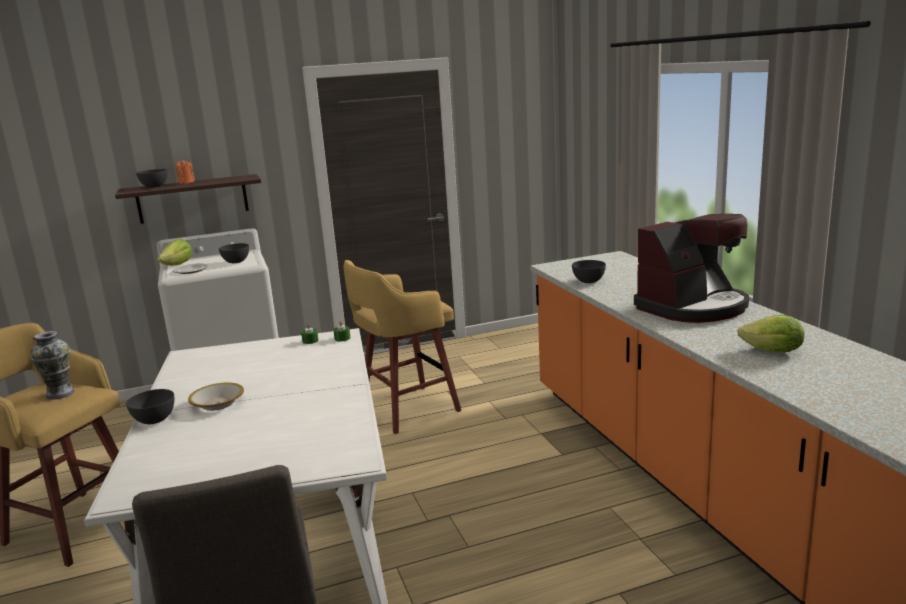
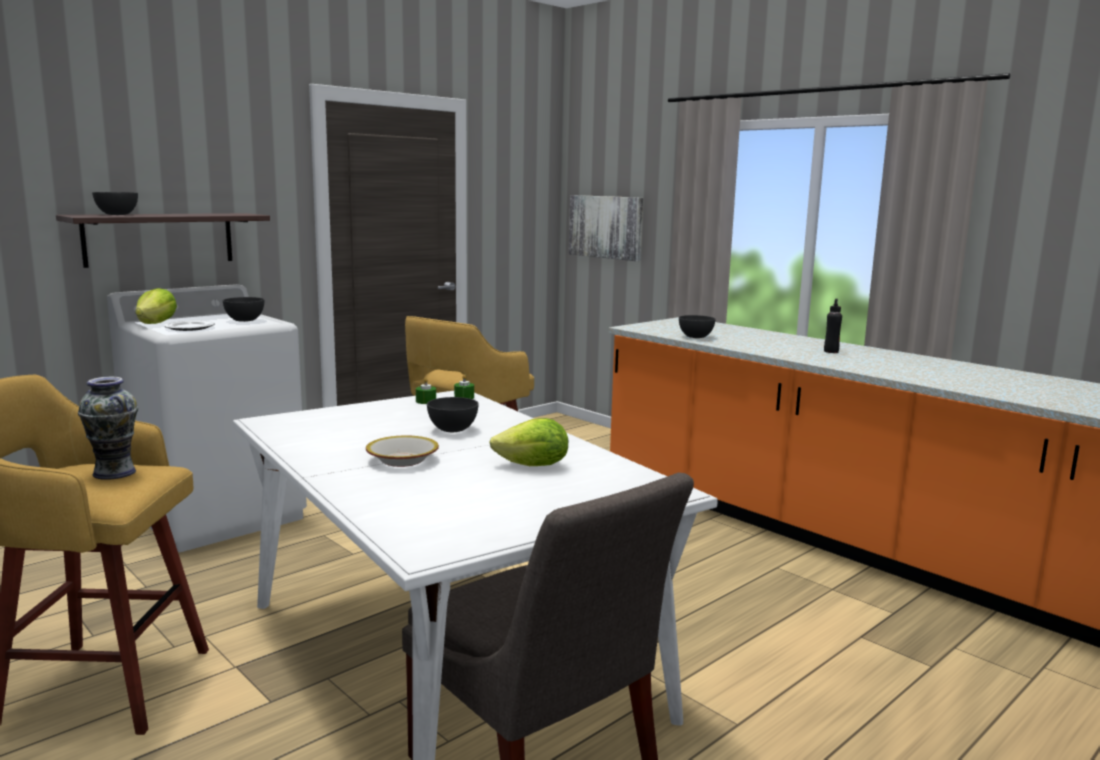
camera: 25 degrees left, 5 degrees down
(154, 420) = (337, 481): grey bowl -> grey bowl (452, 429)
(186, 182) = (159, 214): orange candle -> none
(583, 159) = (606, 227): none -> picture
(693, 307) = (831, 351): coffee machine -> black bottle
(773, 351) = (956, 376): lettuce -> lettuce (533, 466)

